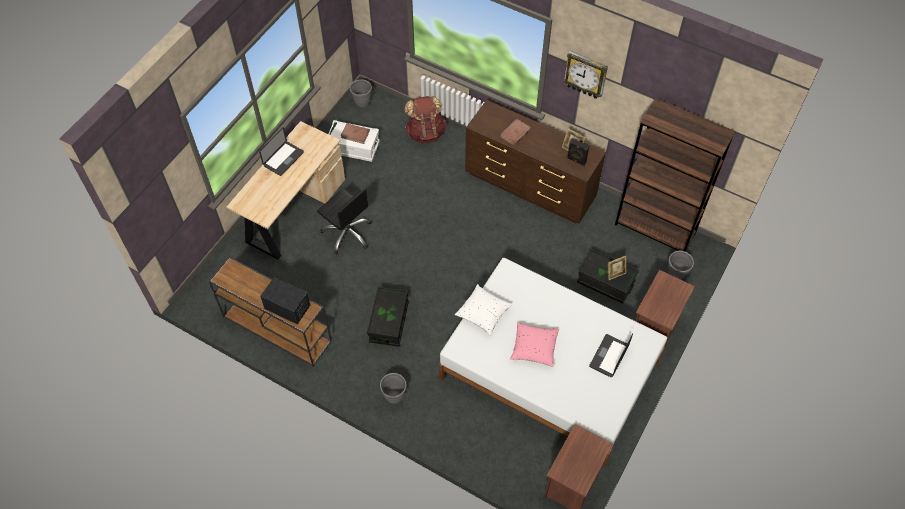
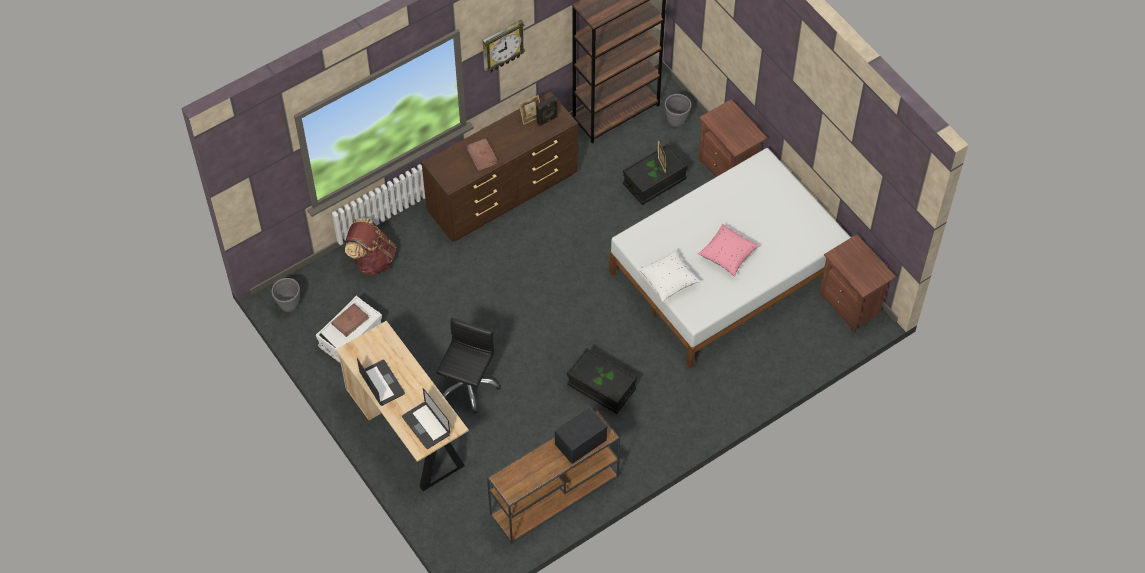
camera: 65 degrees left, 0 degrees up
(347, 233) = (467, 386): black office chair -> black office chair turned 45 degrees counterclockwise
(394, 396) = (689, 414): grey planter -> none
(609, 356) = (765, 200): laptop -> laptop (426, 426)

